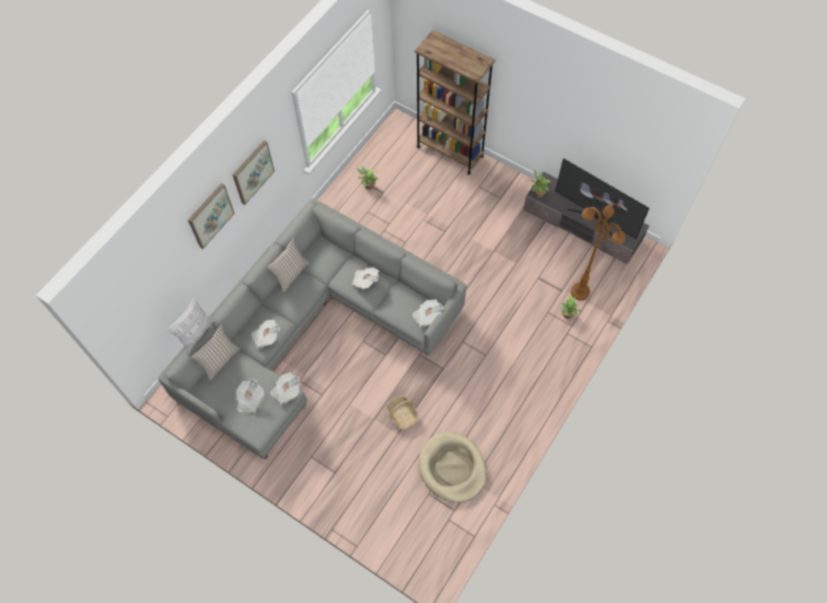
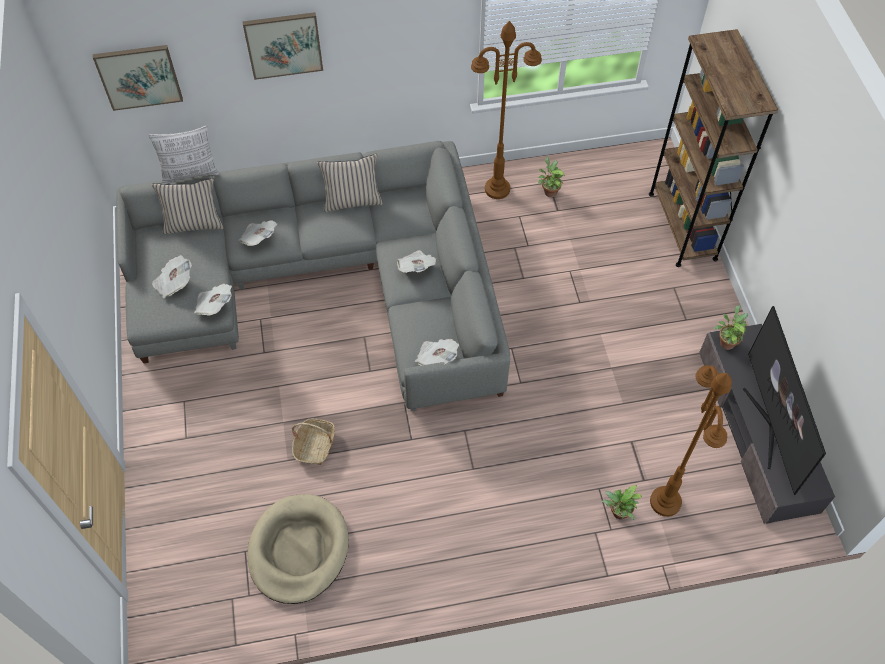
camera: 45 degrees right, 5 degrees down
(252, 172) = (375, 37): picture -> picture (139, 76)
(341, 206) = (497, 189): none -> brown floor lamp

